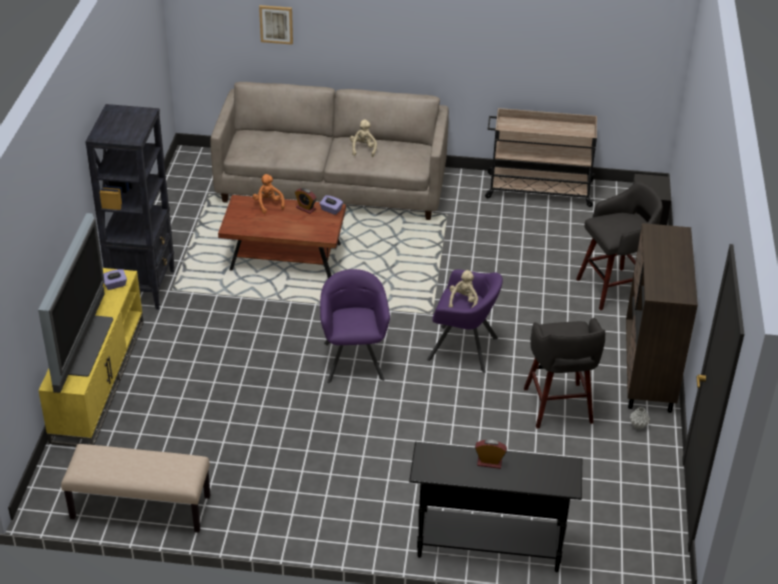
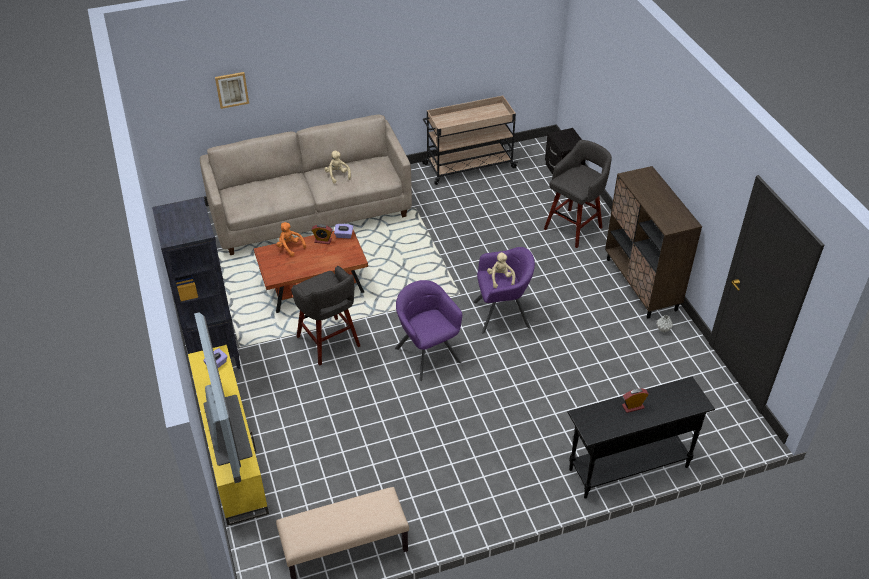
camera: 25 degrees left, 5 degrees up
(558, 407) = (600, 336): grey stool -> grey stool (329, 342)

